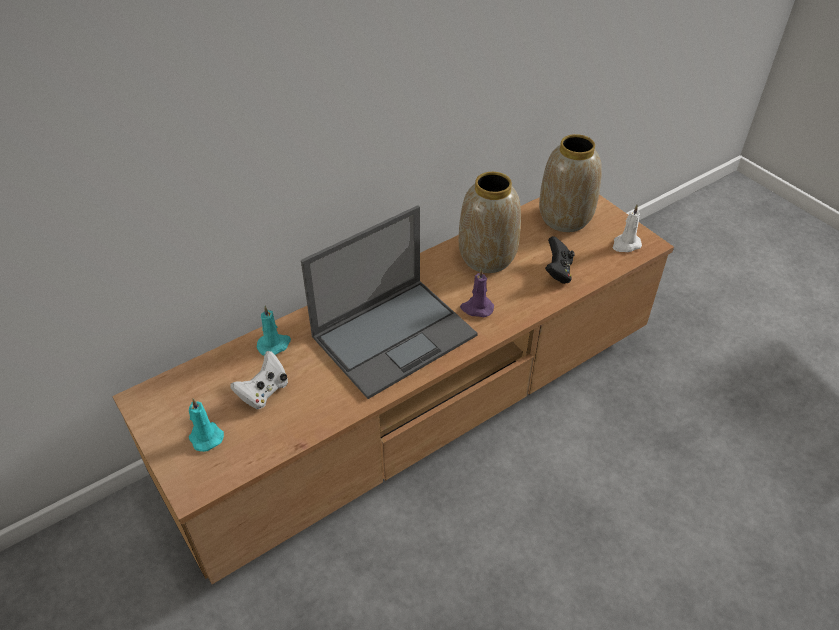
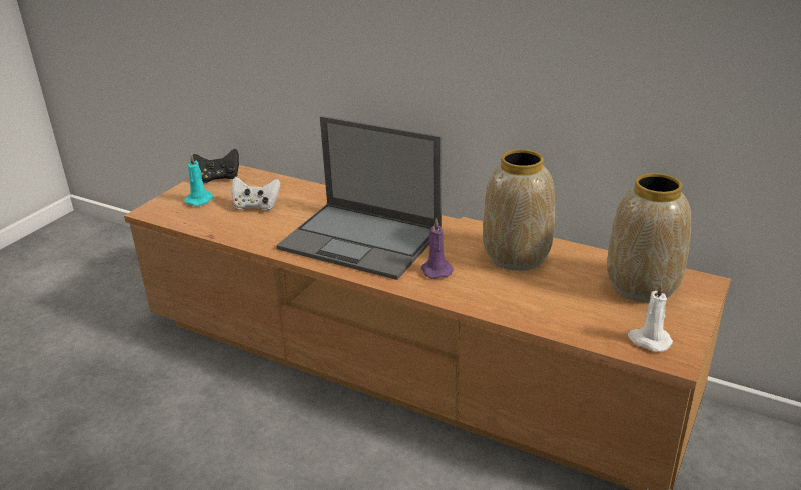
camera: 65 degrees right, 15 degrees down
(274, 345) = (308, 195): turquoise candle -> none
(558, 272) = (542, 303): black game controller -> black game controller (218, 178)

